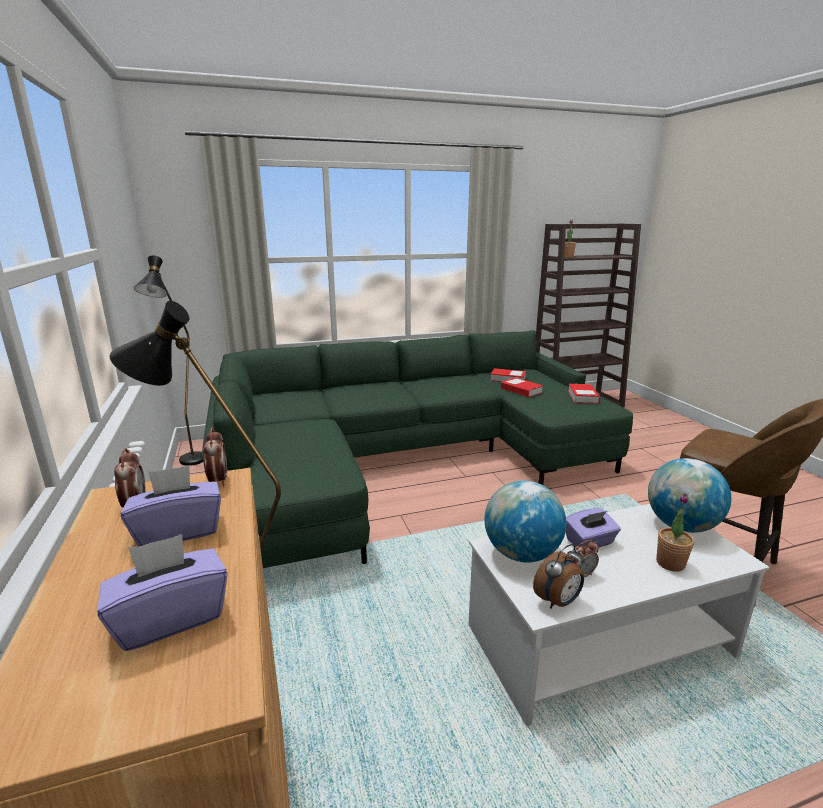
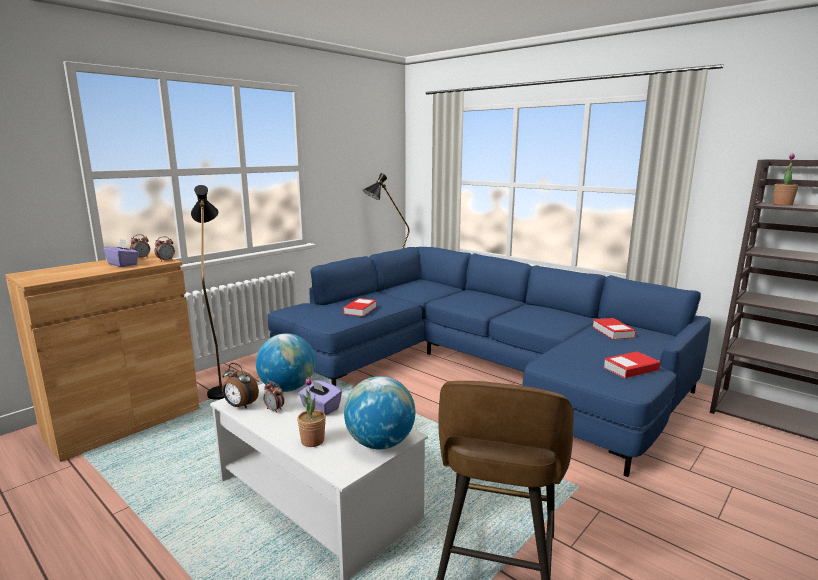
camera: 60 degrees right, 5 degrees down
(171, 617) = (69, 273): purple tissue box -> none
(401, 461) = (477, 367): green sofa -> blue sofa
(521, 390) = (590, 342): book -> book (360, 310)

